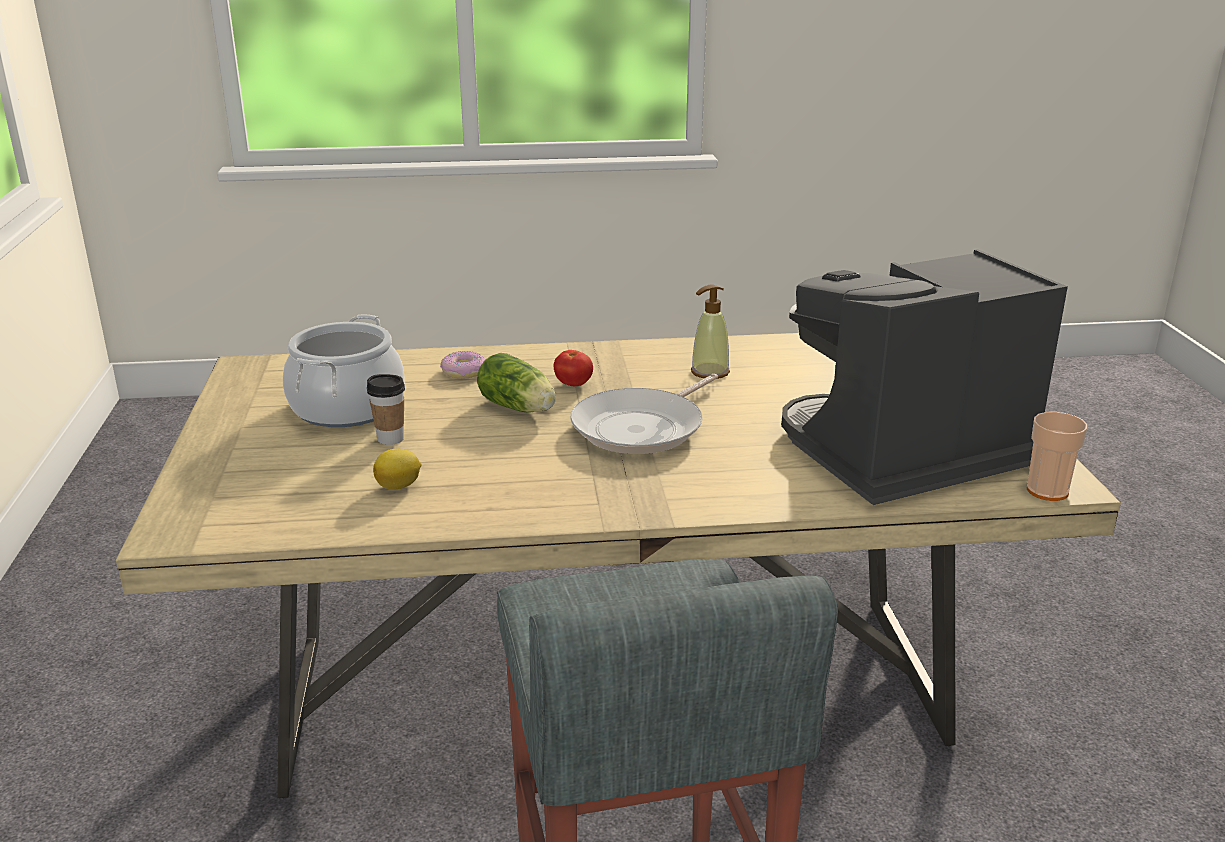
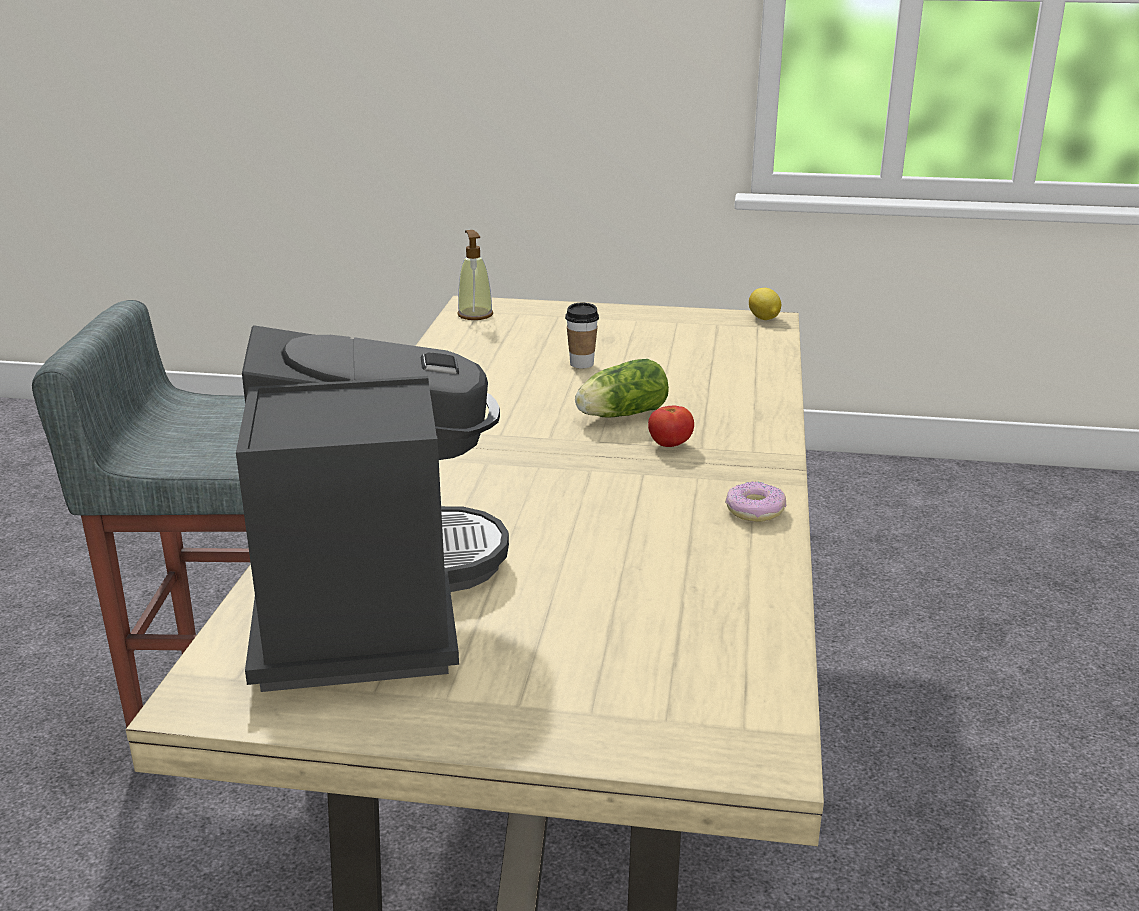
camera: 105 degrees right, 0 degrees up
(348, 407) = (657, 352): cooking pot -> none
(399, 486) = (491, 364): lemon -> lemon (764, 319)
(463, 372) = (725, 398): donut -> donut (754, 510)
(643, 428) = (539, 465): frying pan -> none
(709, 372) = (675, 525): soap dispenser -> soap dispenser (475, 315)
(1047, 491) = (201, 677): cup -> none

